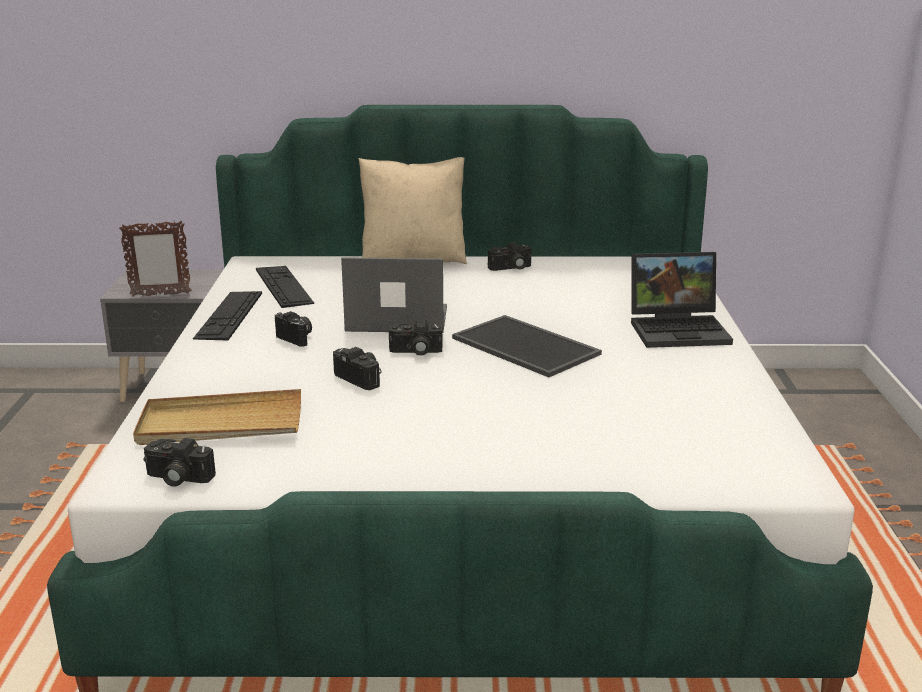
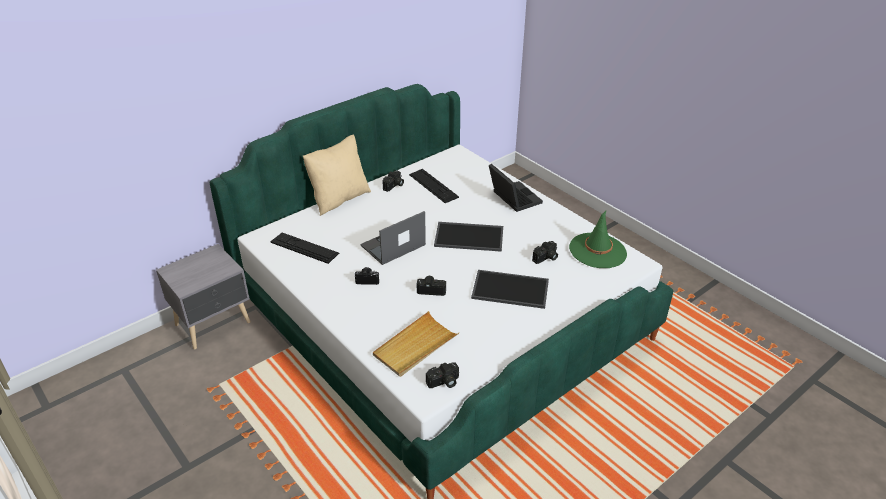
camera: 40 degrees left, 15 degrees up
(160, 295) = (212, 279): picture frame -> none
(229, 315) = (310, 281): keyboard -> keyboard (433, 186)
(415, 351) = (430, 262): camera -> camera (546, 258)
(478, 422) = (509, 290): none -> tray
(680, 329) = (512, 198): laptop -> laptop turned 75 degrees counterclockwise
(734, 437) = (597, 251): none -> green hat

